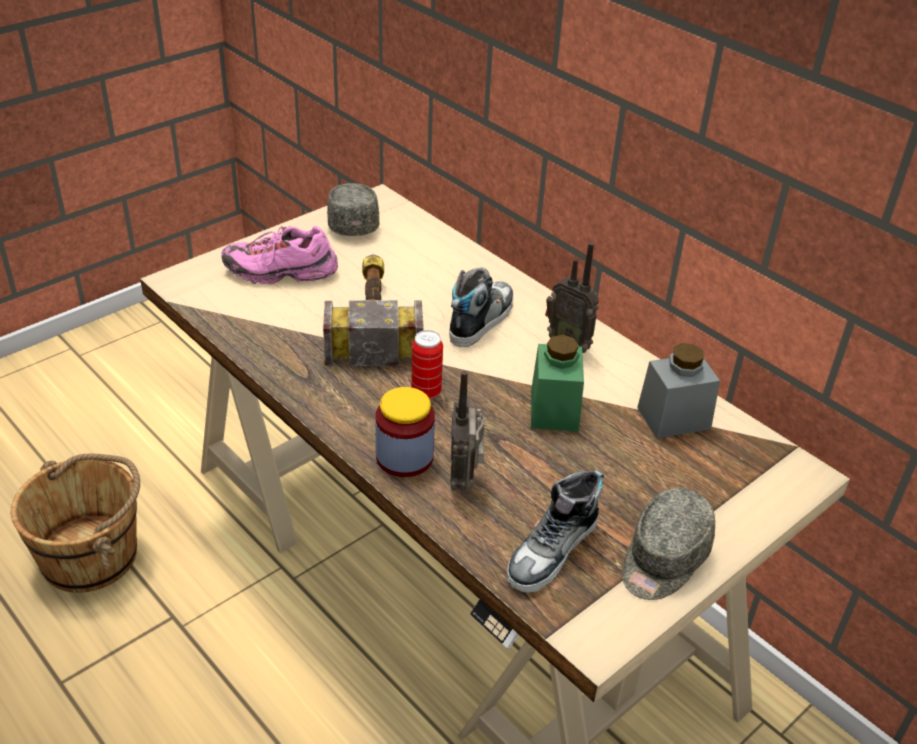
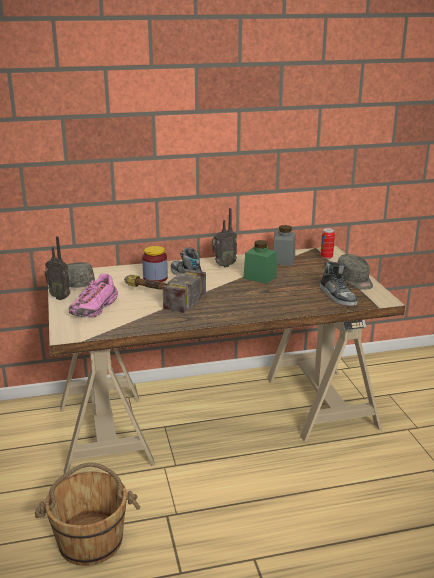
camera: 60 degrees left, 15 degrees down
(404, 457) = (263, 310): jar -> jar (155, 278)
(426, 392) = (224, 297): can -> can (326, 257)
(464, 480) = (286, 302): radio -> radio (61, 297)

